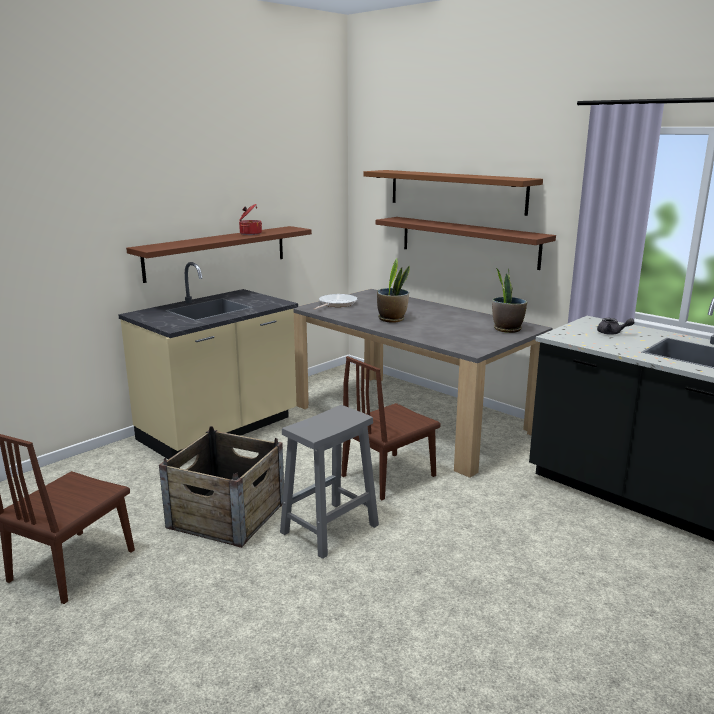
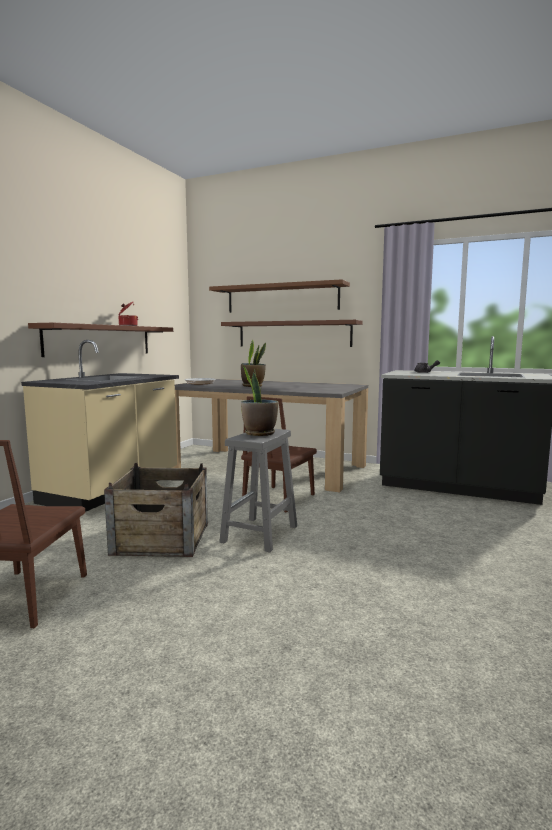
camera: 20 degrees left, 10 degrees down
(507, 329) = (340, 386): potted plant -> potted plant (259, 433)

